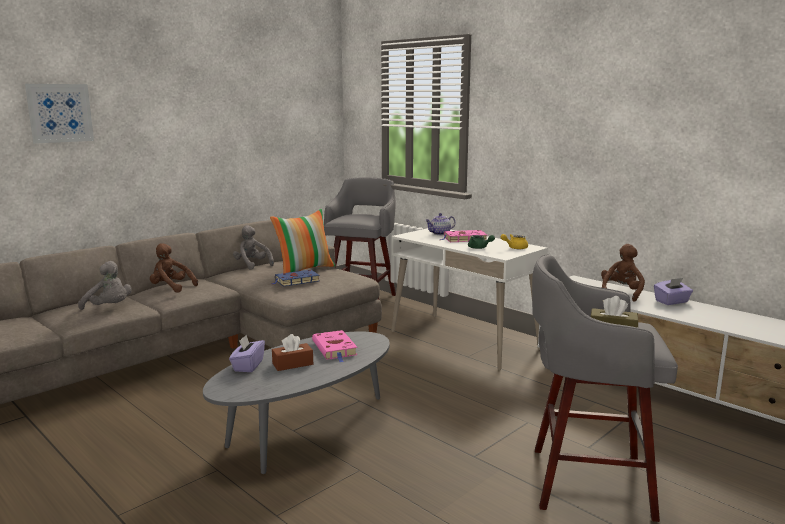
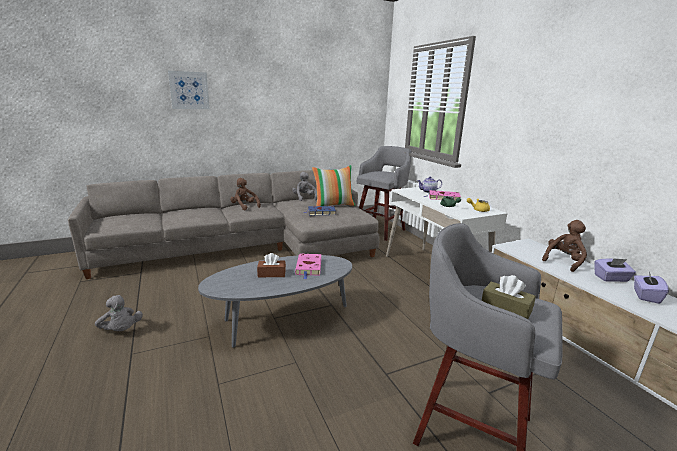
camera: 20 degrees right, 5 degrees up
(109, 308) = (199, 214): grey plush toy -> grey plush toy (121, 330)
(248, 366) = (243, 269): purple tissue box -> purple tissue box (645, 296)

